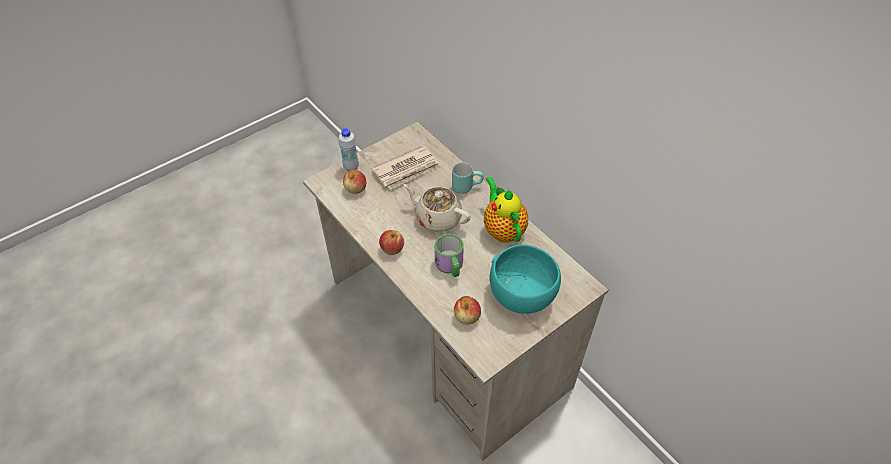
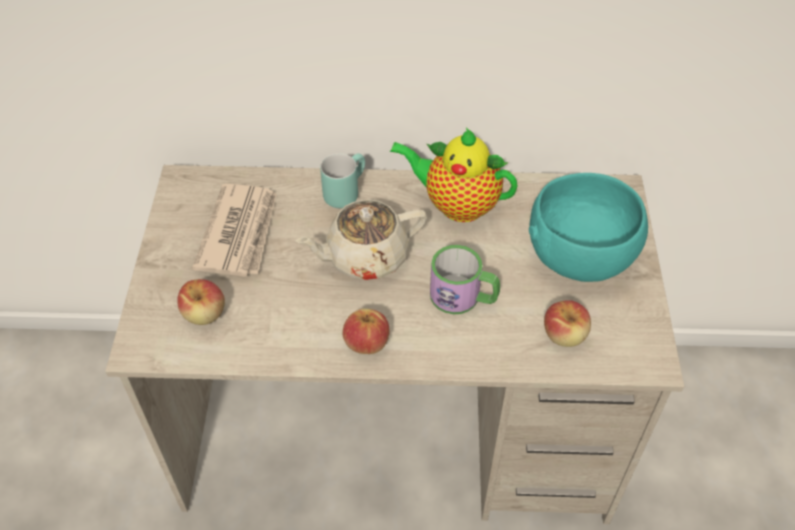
camera: 50 degrees left, 0 degrees up
(351, 167) = (155, 292): white bottle -> none

